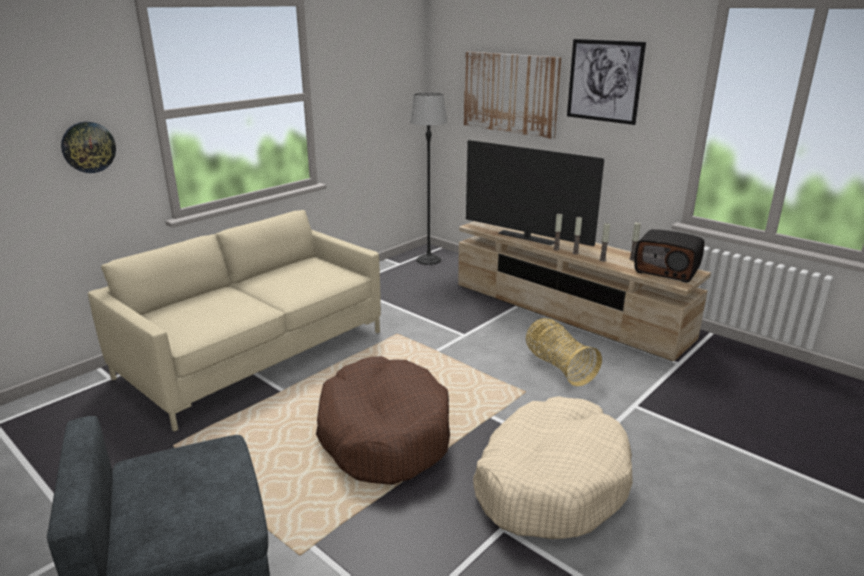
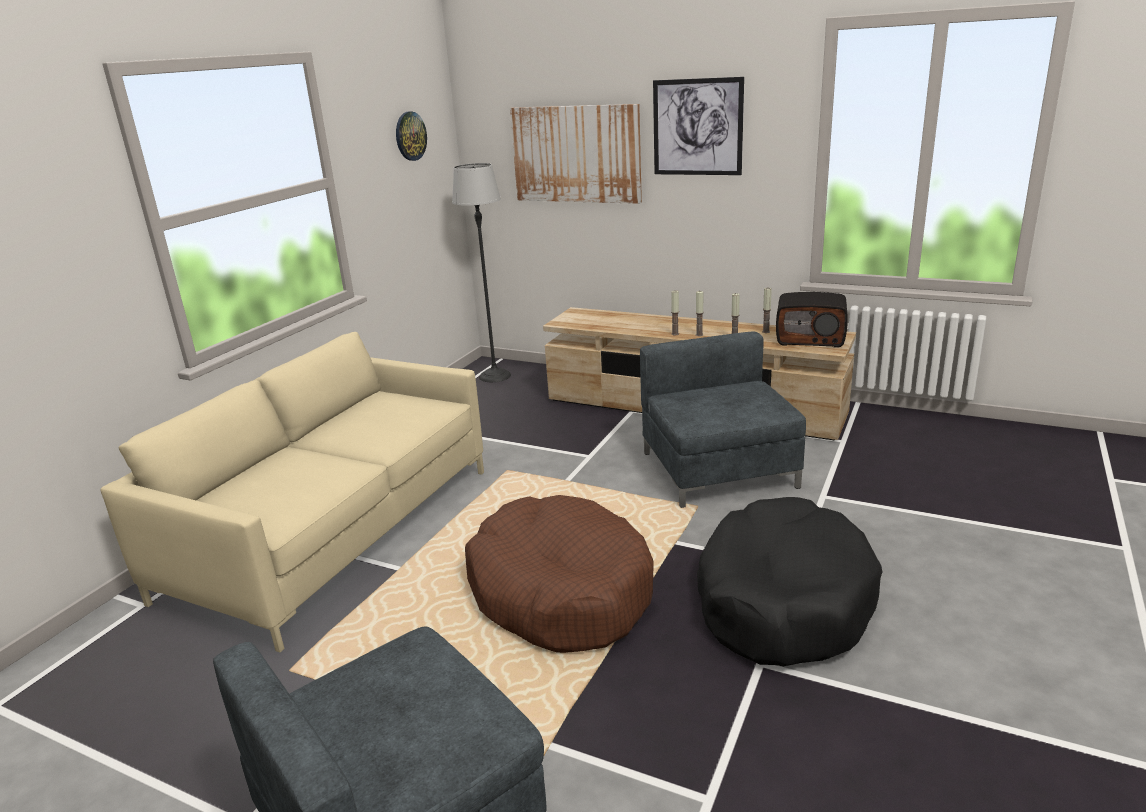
camera: 15 degrees left, 0 degrees up
(88, 147) = (67, 282): wall clock -> wall clock (410, 136)
(526, 238) = (632, 326): television -> none
(550, 482) = (782, 600): beige dog bed -> black dog bed
(558, 366) = (718, 470): basket -> grey armchair

